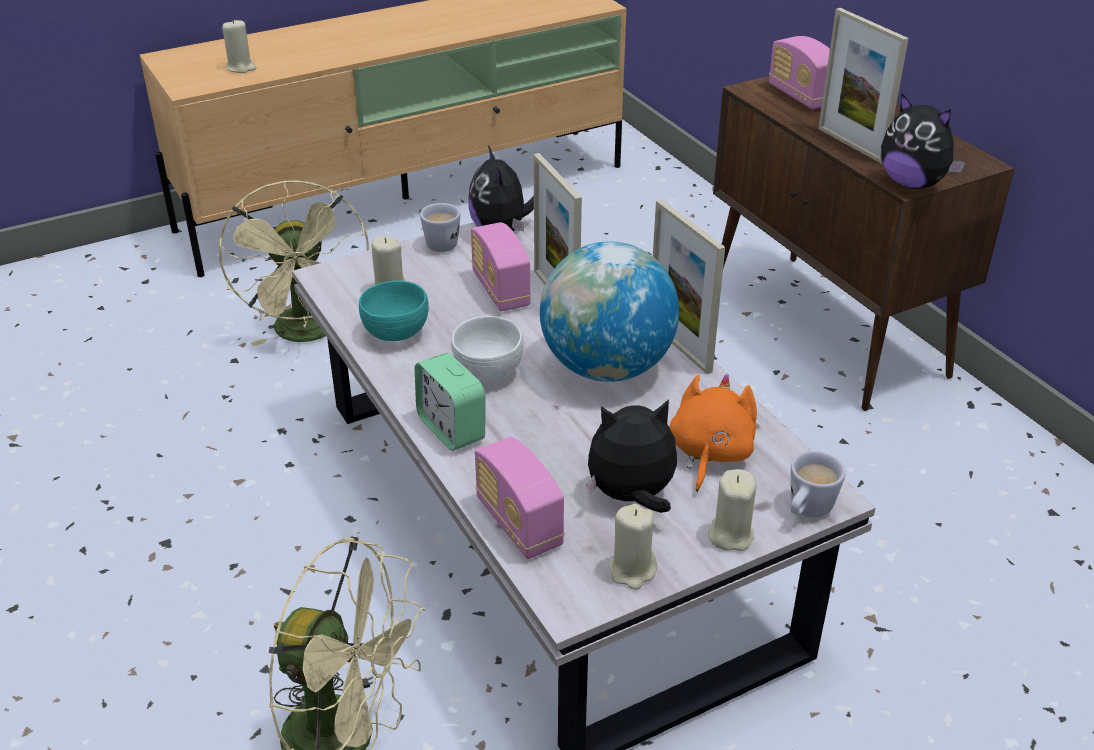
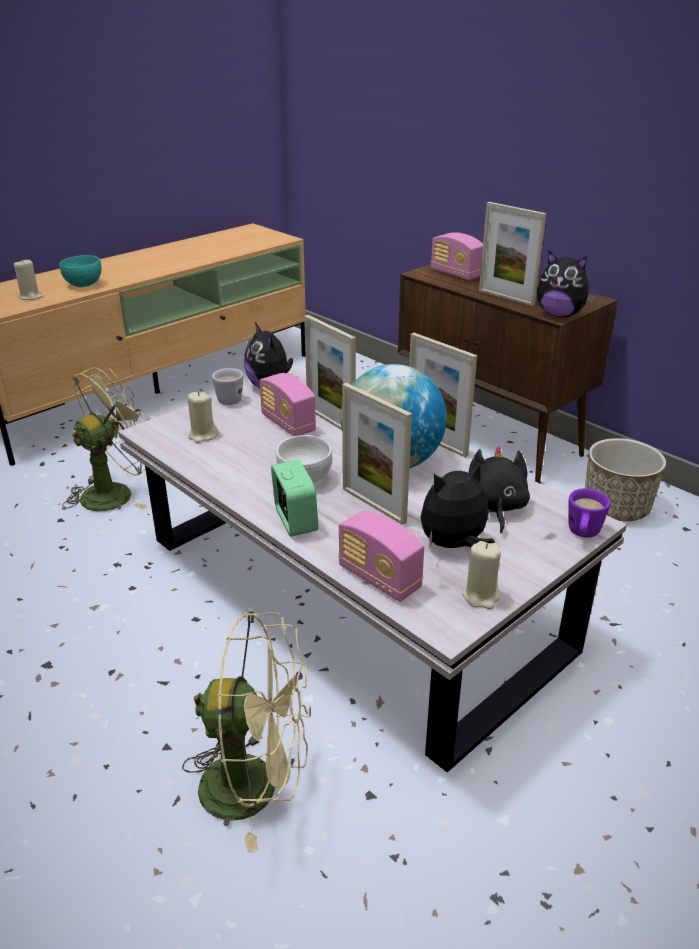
camera: 15 degrees left, 5 degrees down
(310, 334) = (116, 492): beige fan -> beige fan turned 105 degrees counterclockwise
(397, 334) = (222, 463): turquoise bowl -> turquoise bowl (84, 285)
(451, 429) = (295, 521): alarm clock -> alarm clock turned 150 degrees counterclockwise
(556, 423) = (373, 505): none -> picture frame
(709, 453) = (494, 507): orange plush toy -> black plush toy
(730, 535) = (538, 559): beige candle -> none
(806, 511) = (582, 534): white mug -> purple mug
(963, 464) = (616, 508): none -> planter

